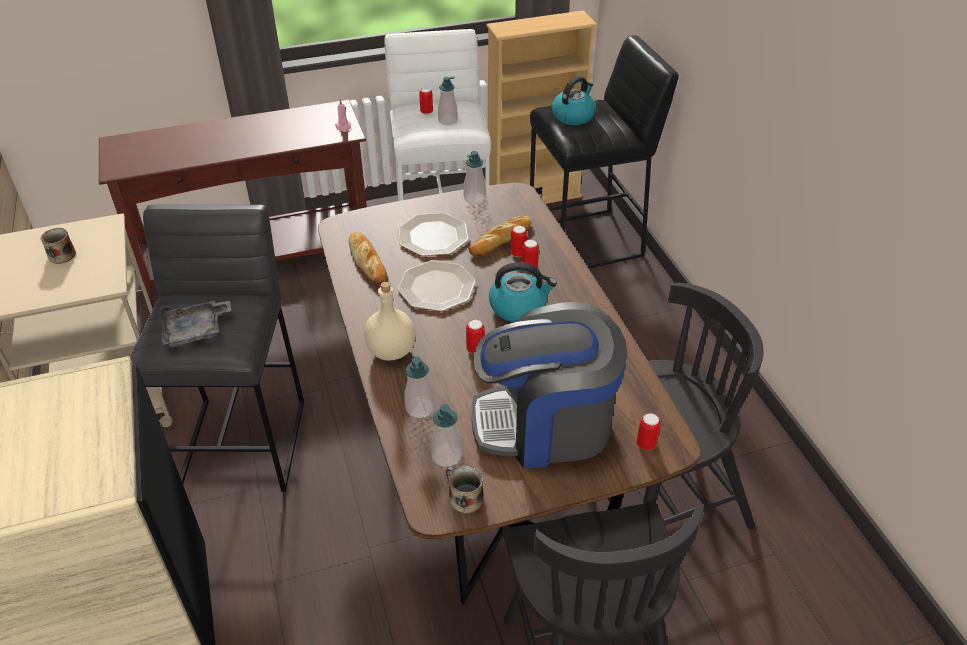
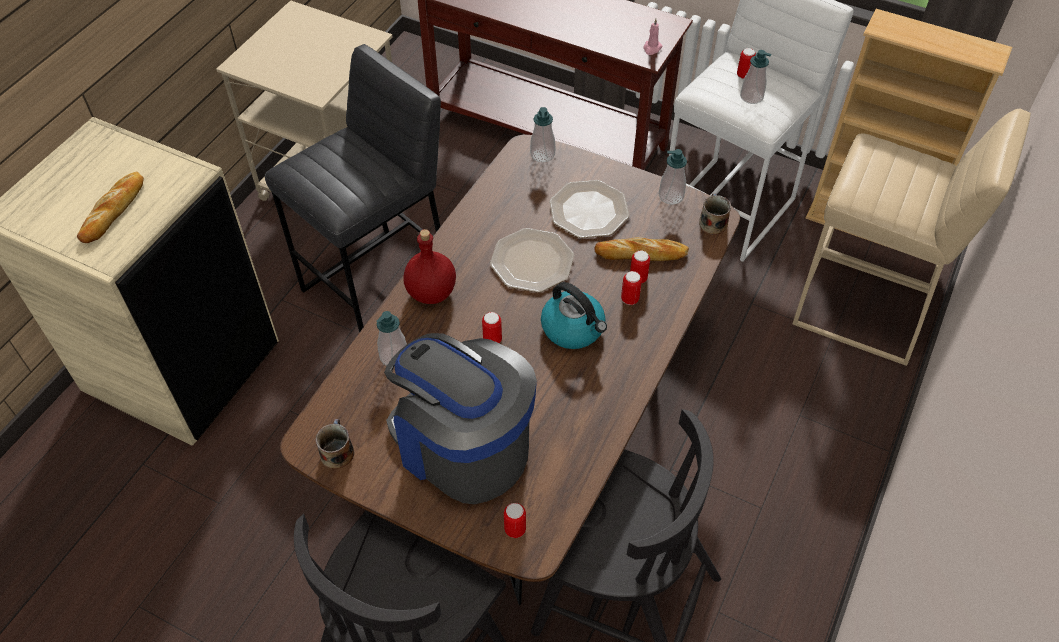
camera: 45 degrees right, 10 degrees up
(61, 254) = (316, 46): mug -> mug (712, 222)
(196, 330) = (329, 174): grey tray -> none
(367, 261) = (509, 198): bread -> bread (114, 210)
(392, 351) = (432, 293): beige bottle -> red bottle
(446, 456) = (365, 410): soap dispenser -> soap dispenser (542, 154)
(573, 116) = (887, 166): kettle -> none
(587, 241) = (864, 309): black stool -> beige stool

